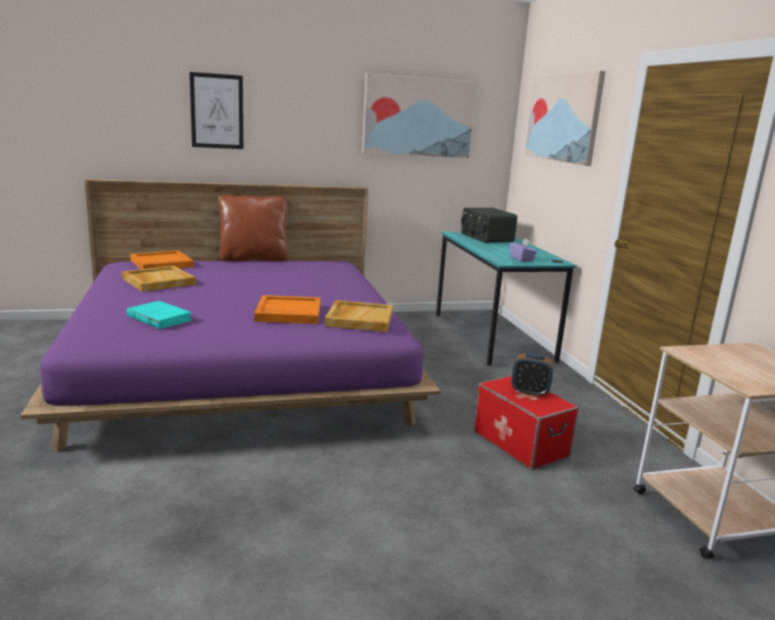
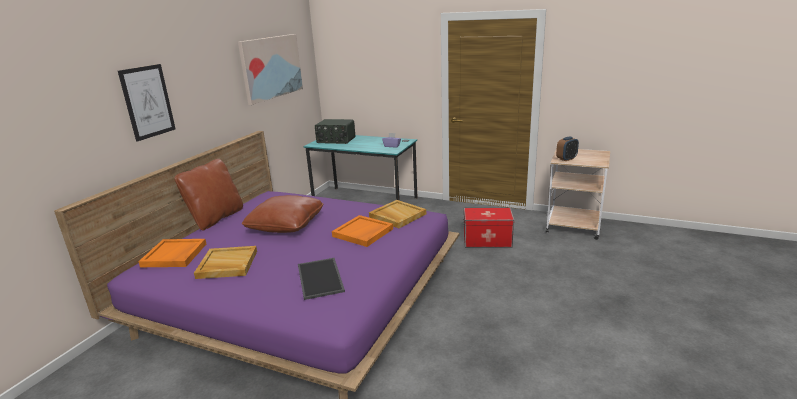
camera: 50 degrees left, 5 degrees up
(159, 318) = (321, 278): turquoise book -> tray
(266, 281) = (286, 225): none -> brown pillow
(530, 392) = (486, 212): alarm clock -> alarm clock (566, 159)
(563, 117) = (374, 52): picture -> none

